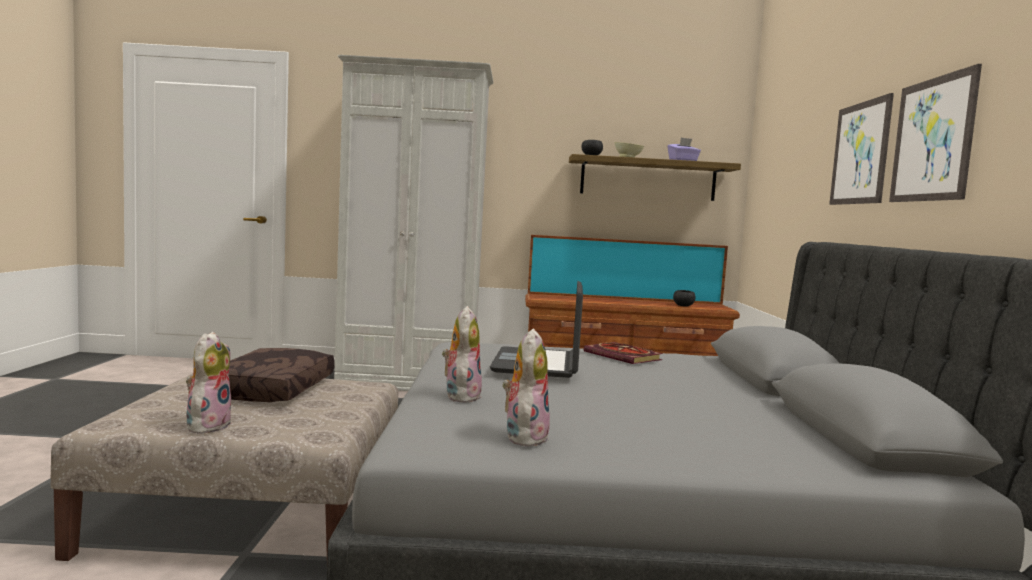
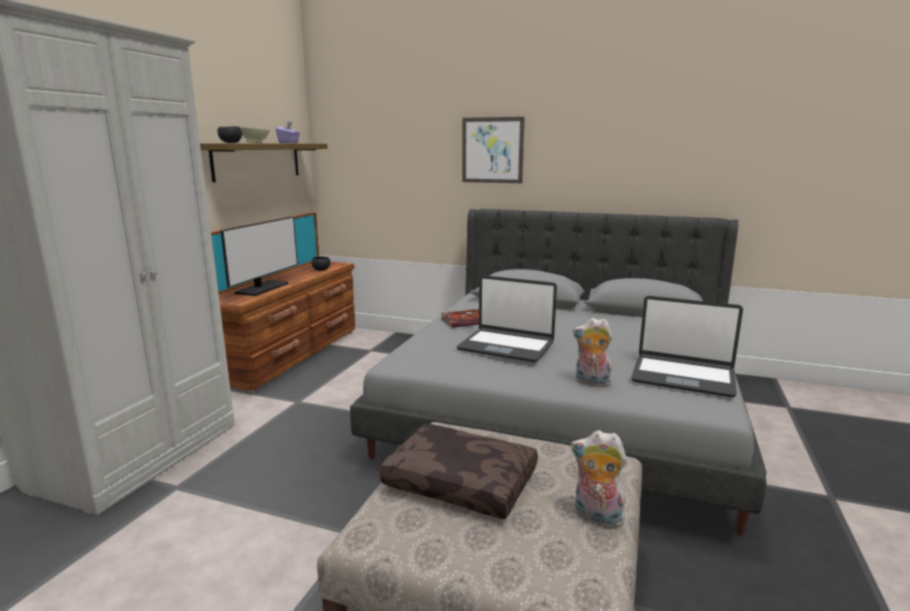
camera: 70 degrees left, 10 degrees up
(524, 436) = (683, 376): plush toy -> laptop
(586, 299) = (262, 288): none -> monitor
(932, 139) = (567, 150): picture -> none

